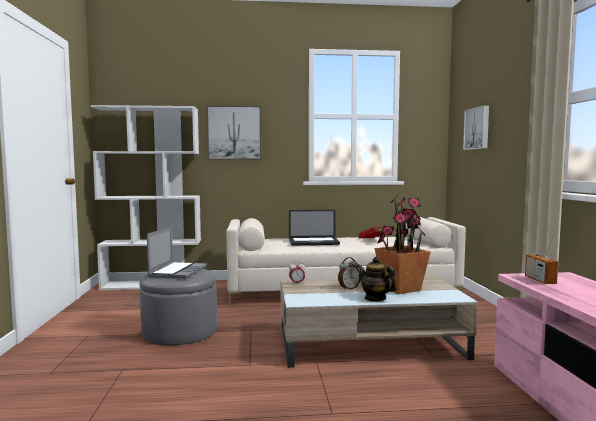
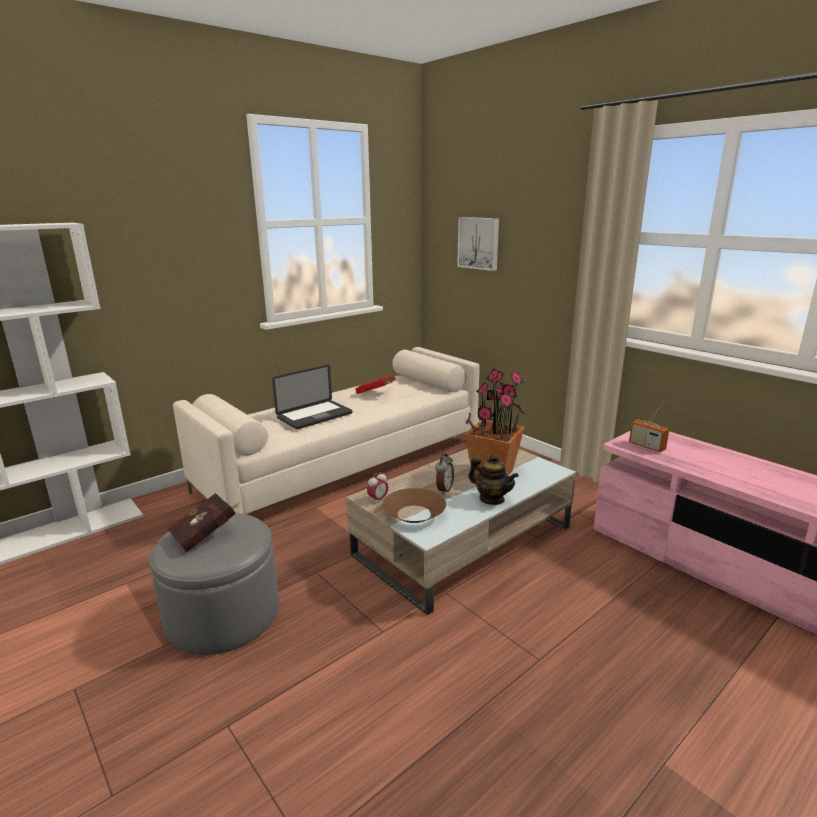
camera: 35 degrees left, 15 degrees up
(177, 271) = (207, 535): laptop -> red book
(234, 133) = (145, 259): picture -> none
(308, 293) = (414, 514): none -> brown bowl
(375, 298) = (491, 499): teapot -> teapot turned 150 degrees counterclockwise

